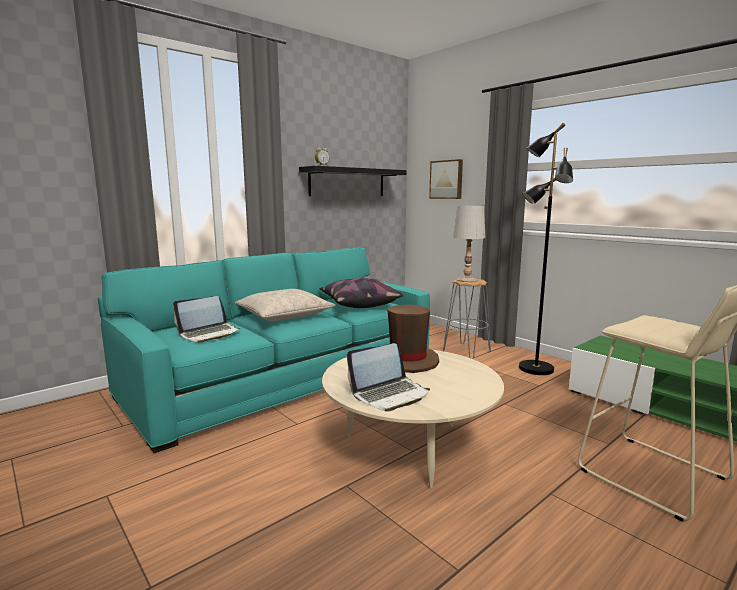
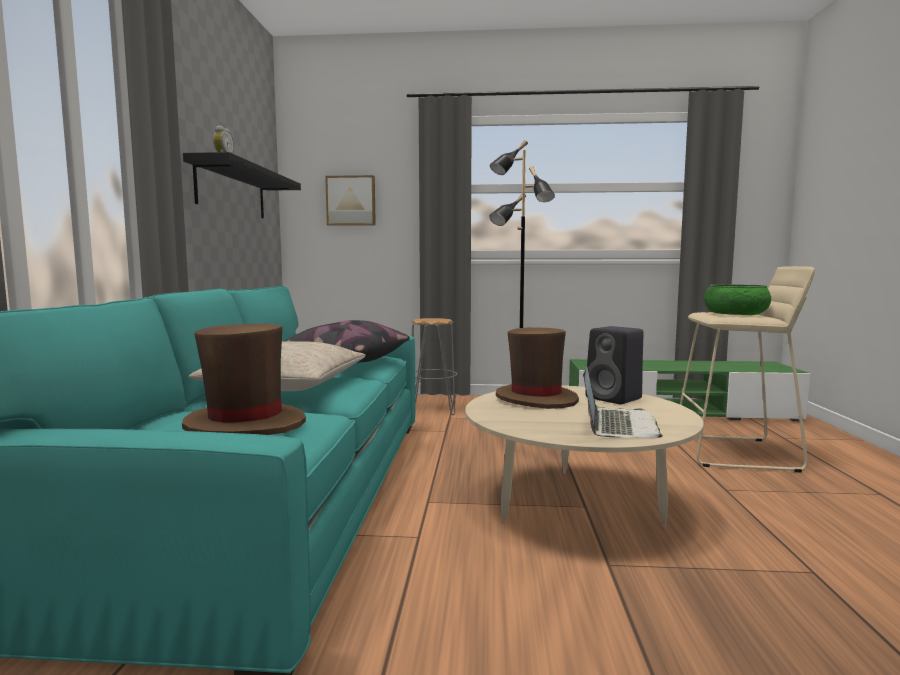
camera: 45 degrees left, 5 degrees down
(209, 334) = (245, 424): laptop -> brown hat
(460, 377) = (615, 398): none -> black speaker
(467, 280) = (429, 319): white table lamp -> none
(666, 326) = (735, 314): none -> green bowl

